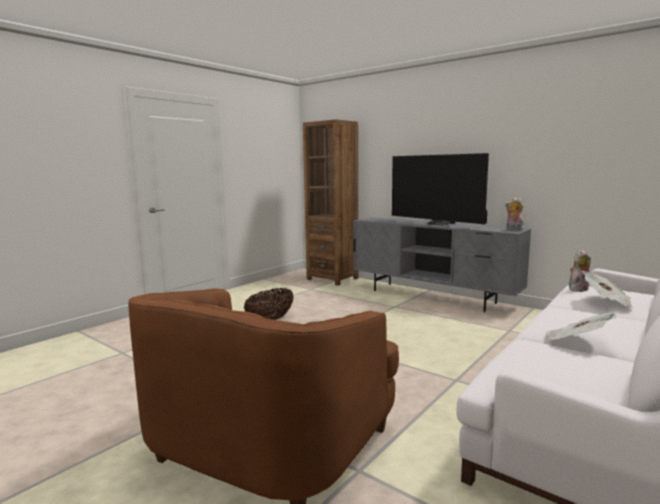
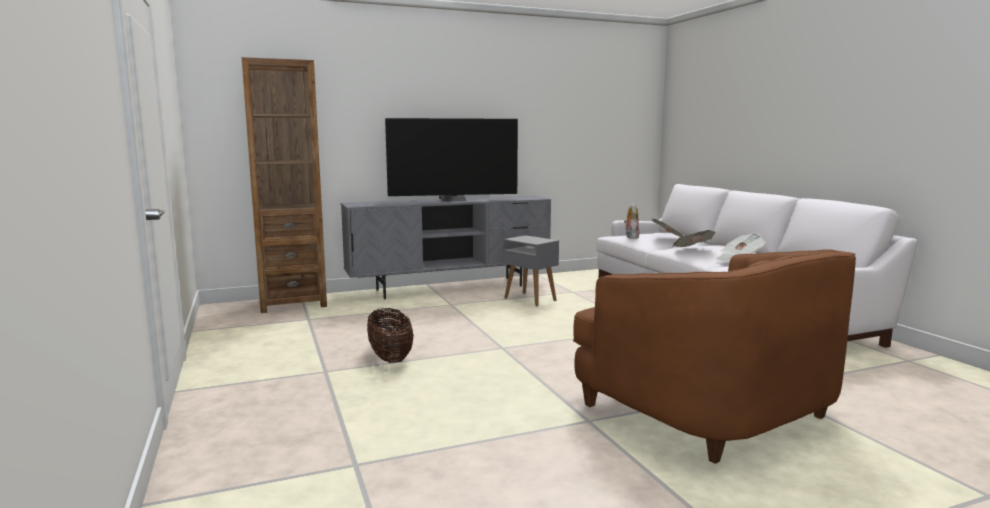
camera: 60 degrees left, 0 degrees up
(454, 322) = (529, 299): none -> grey side table
(513, 229) = (531, 197): plush toy -> none
(566, 316) = (692, 250): none -> newspaper

